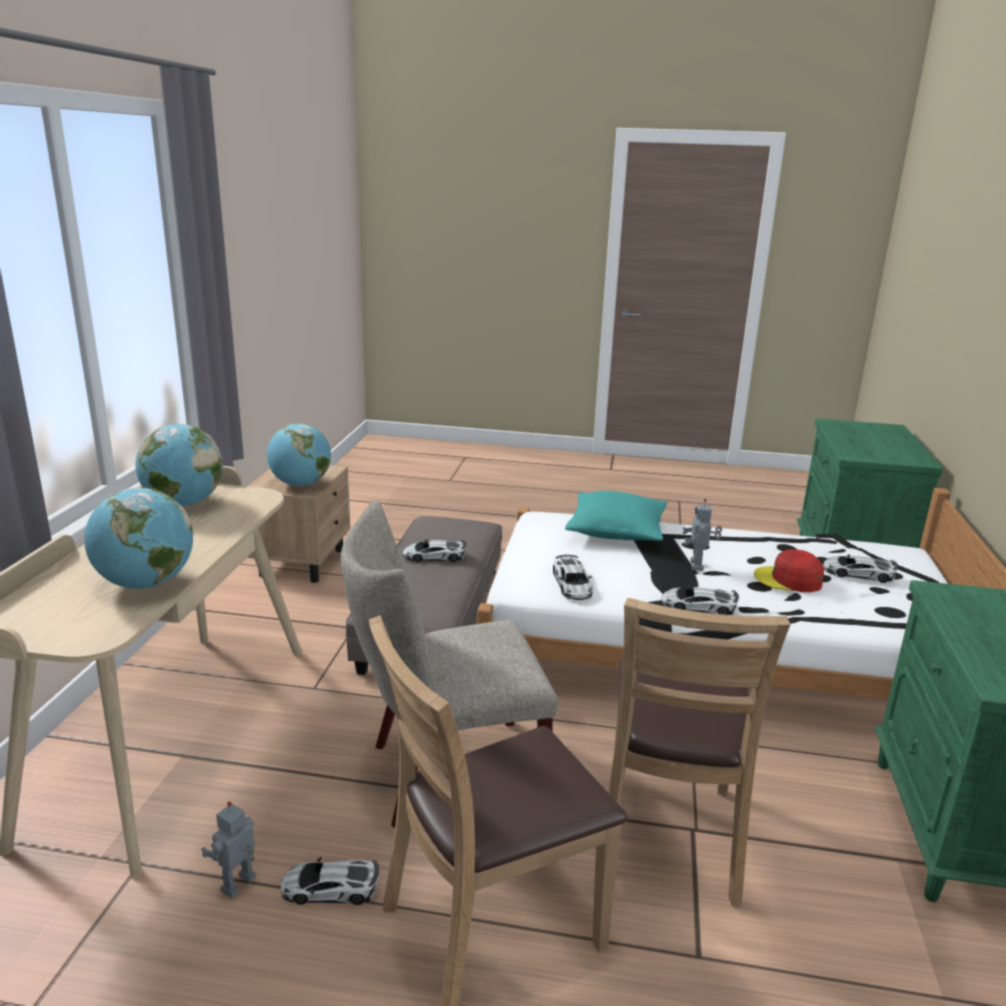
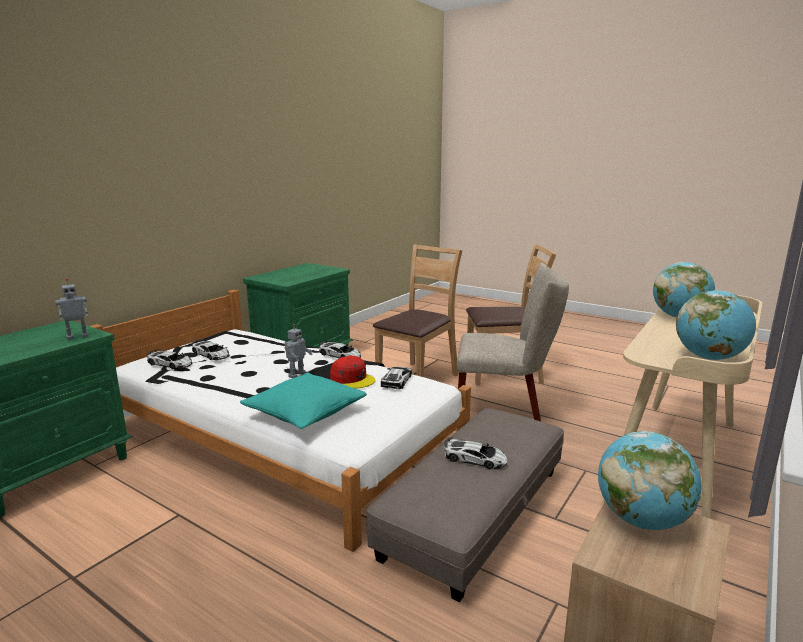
camera: 155 degrees left, 5 degrees down
(240, 885) = (604, 397): toy robot -> toy robot (77, 337)
(330, 888) = (565, 390): toy car -> toy car (170, 364)
(789, 580) = (260, 357): red cap -> red cap (352, 379)

